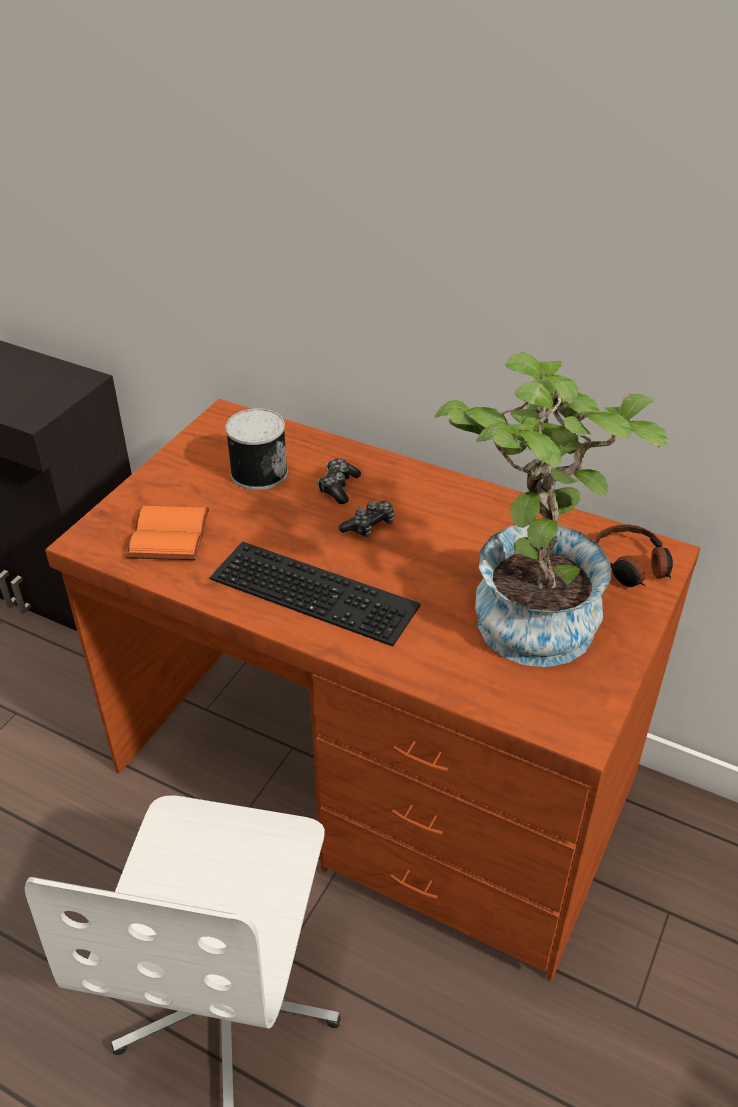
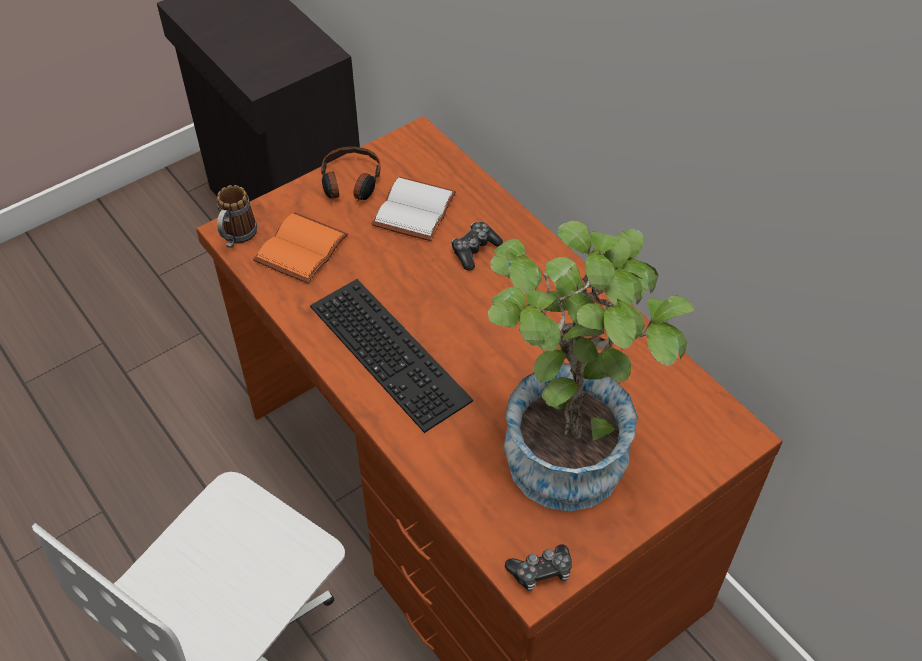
camera: 25 degrees right, 10 degrees up
(94, 544) = (236, 237): none -> mug
(258, 471) = (412, 209): can -> white book
(369, 526) = (477, 302): game controller -> game controller (541, 572)
(631, 565) = (698, 434): headphones -> headphones (350, 183)

